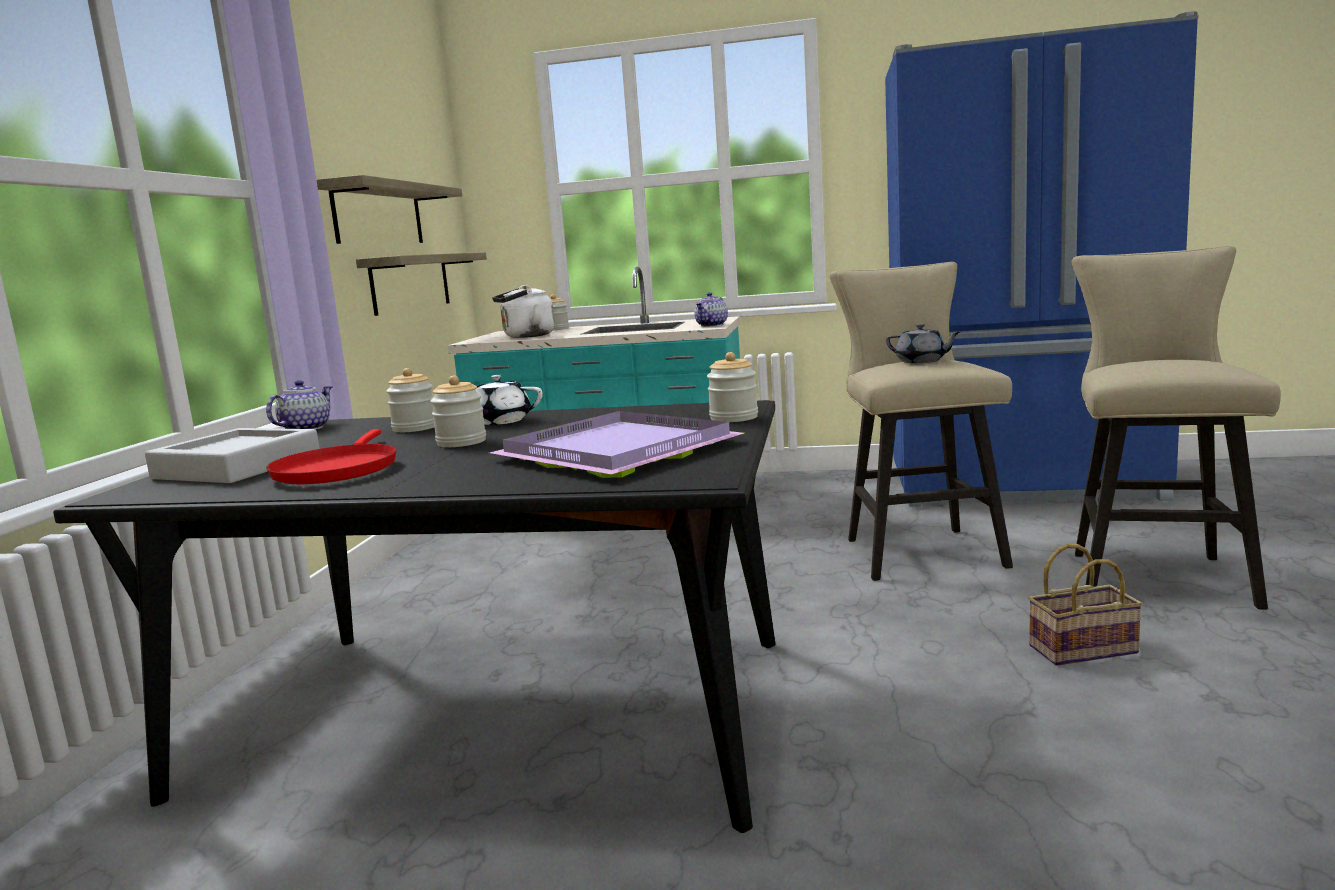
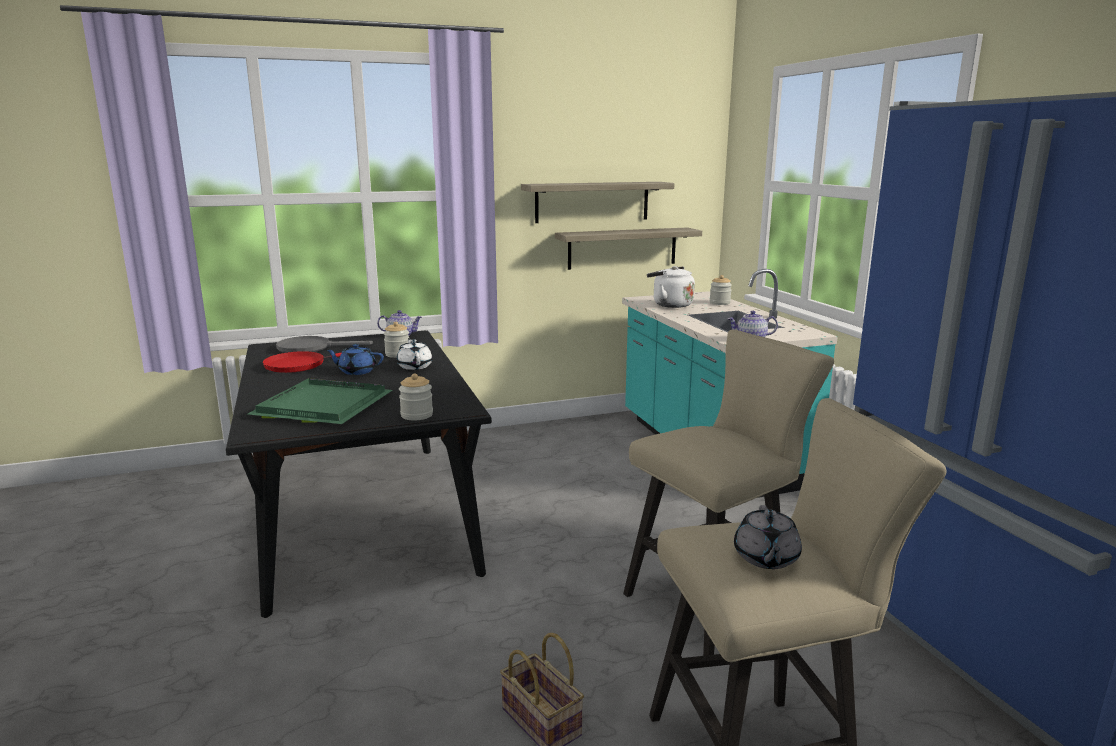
camera: 60 degrees right, 5 degrees up
(237, 467) = (311, 348): grey tray -> grey frying pan
(461, 442) = (356, 371): jar -> blue teapot
(617, 452) = (320, 406): purple tray -> green tray
(921, 361) = (711, 439): grey teapot -> grey teapot (766, 558)

